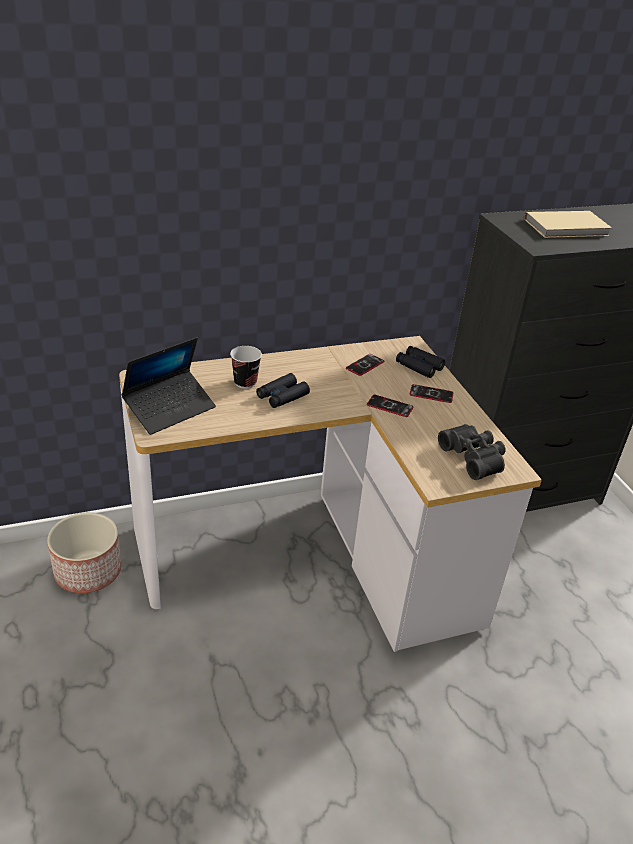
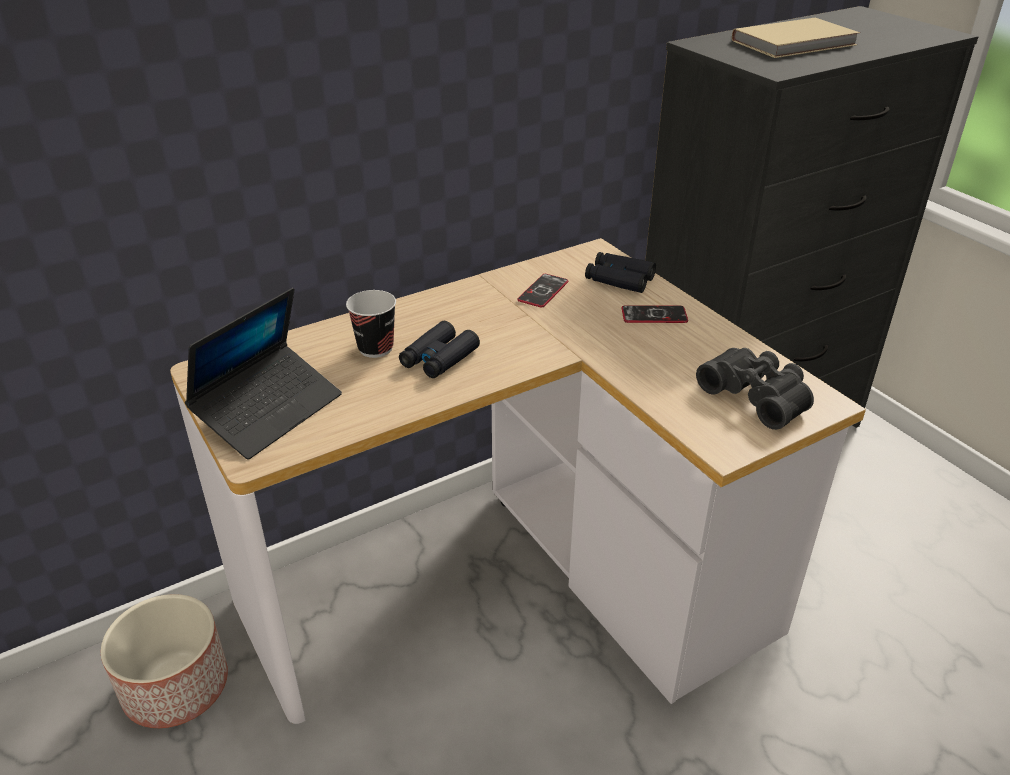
camera: 10 degrees left, 0 degrees up
(389, 406) = (603, 344): phone -> none

